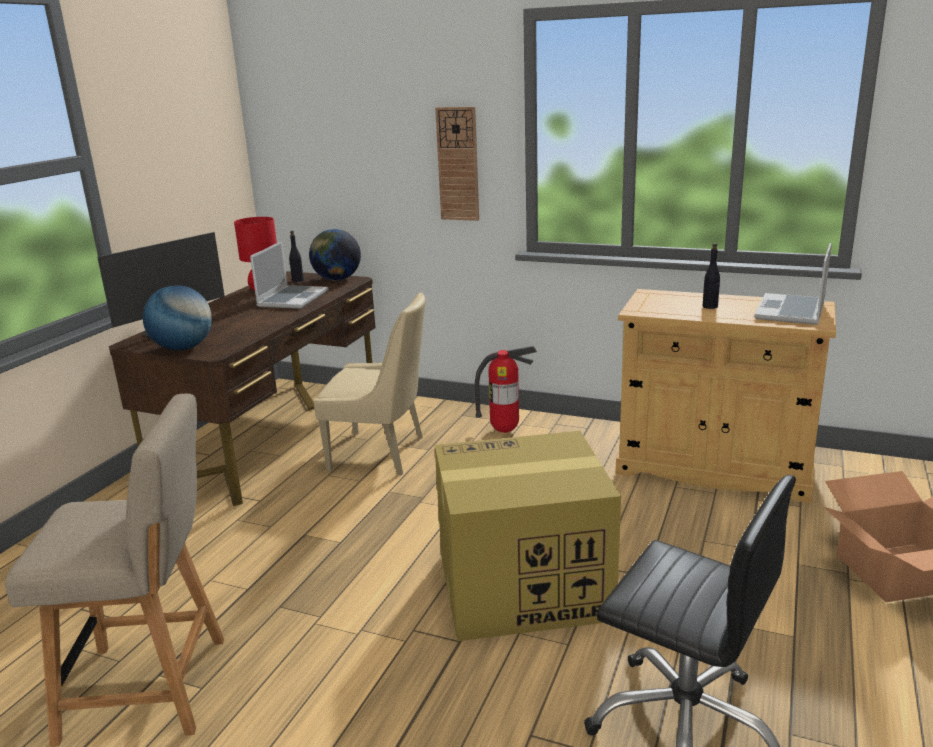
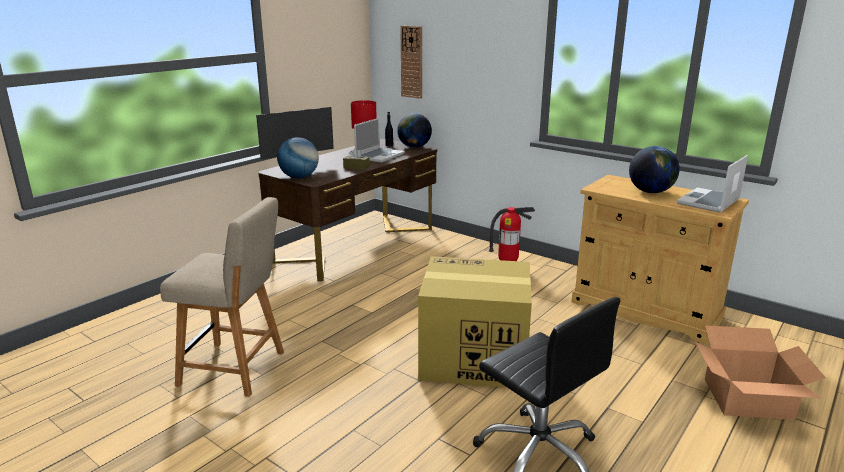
camera: 15 degrees right, 0 degrees up
(267, 321) = (356, 167): none -> brown tissue box
(381, 454) = (419, 265): beige chair -> none
(458, 164) = (499, 76): wall clock -> wall clock (412, 62)
(710, 306) = (650, 192): black bottle -> globe

